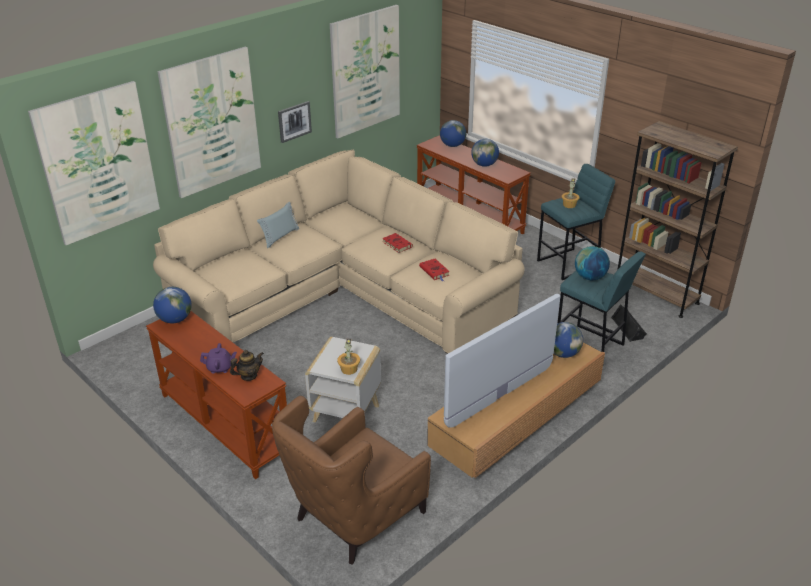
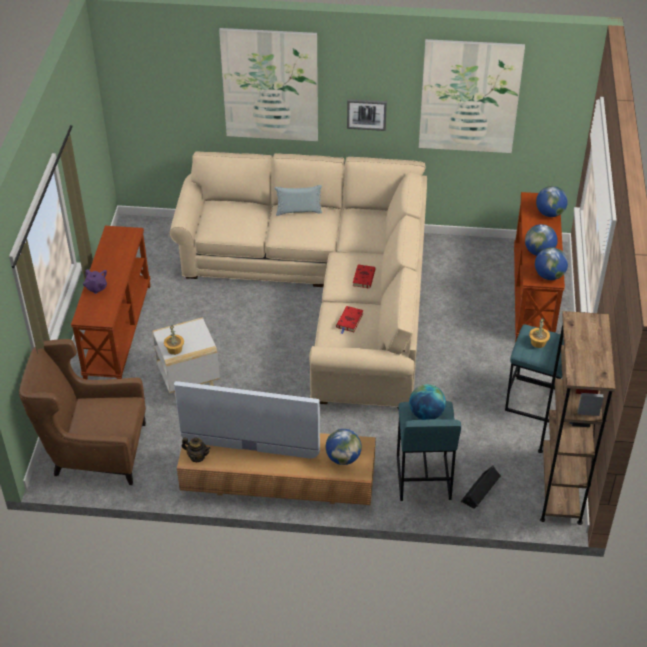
camera: 50 degrees right, 10 degrees up
(98, 163) = (153, 81): picture -> none
(175, 319) = (124, 233): globe -> globe (549, 275)
(248, 376) = (101, 306): teapot -> teapot (197, 457)

